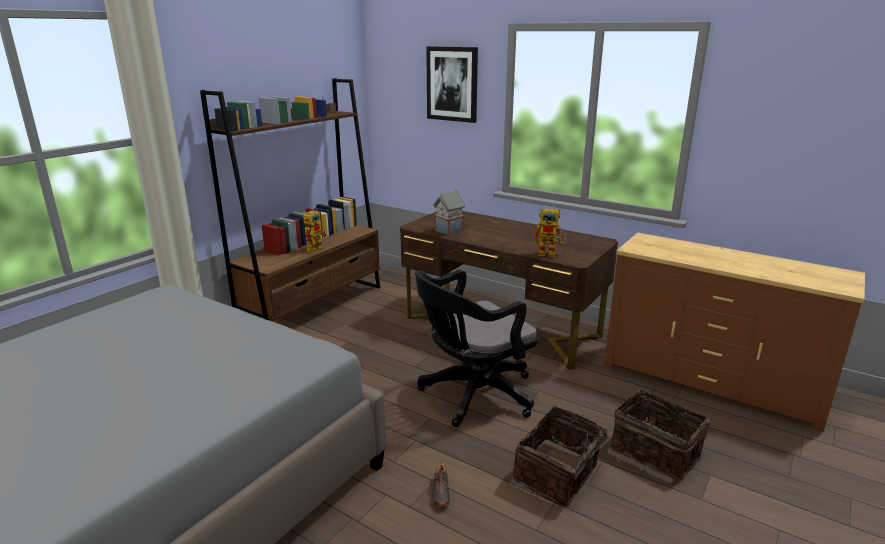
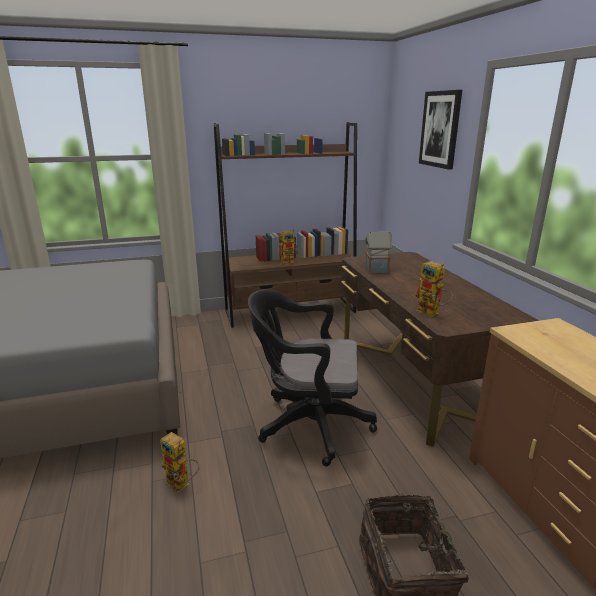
camera: 40 degrees right, 0 degrees up
(440, 492) = (182, 484): black shoe -> toy robot
(558, 474) = (282, 530): basket -> none

